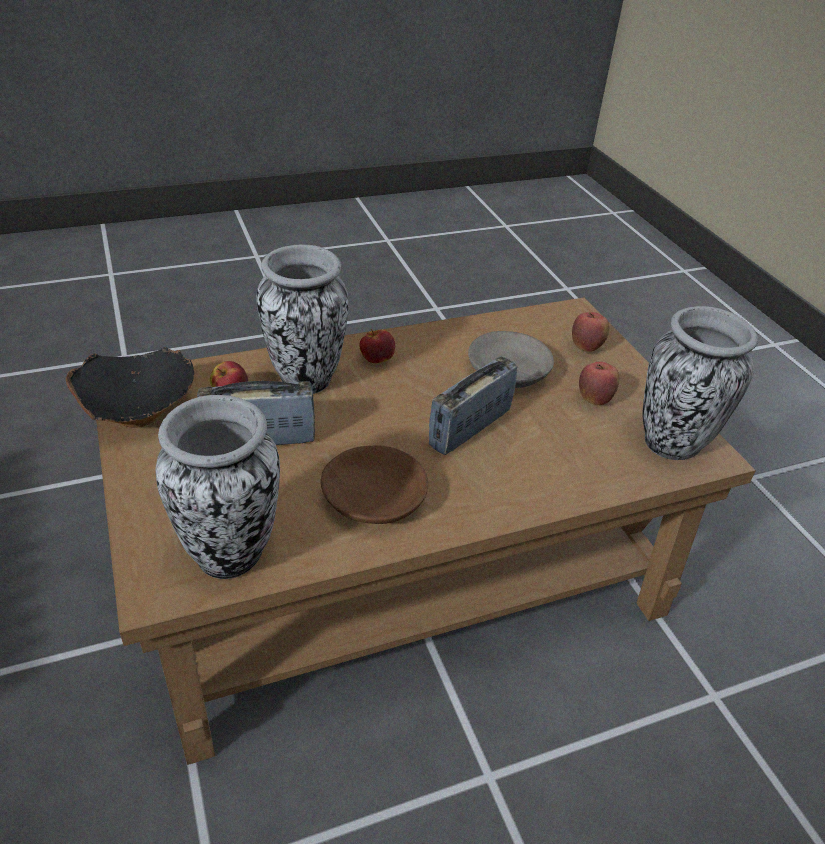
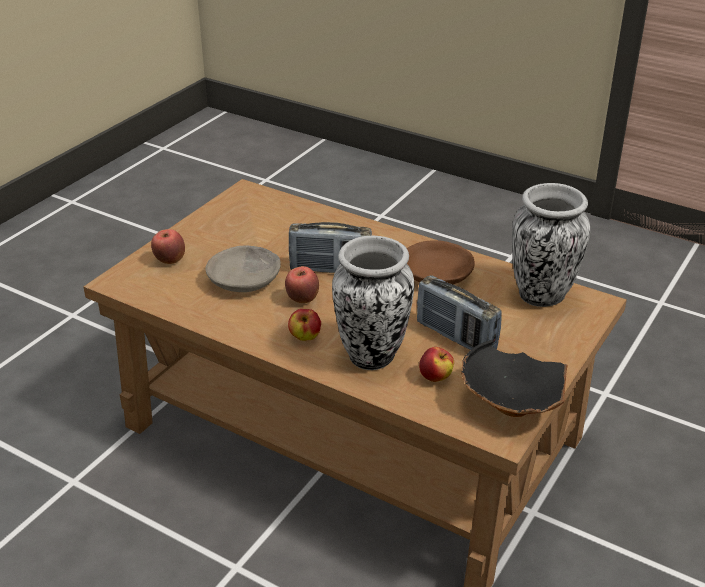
camera: 125 degrees left, 5 degrees down
(594, 399) = (236, 239): apple -> apple (302, 299)
(671, 443) = (250, 205): vase -> none

